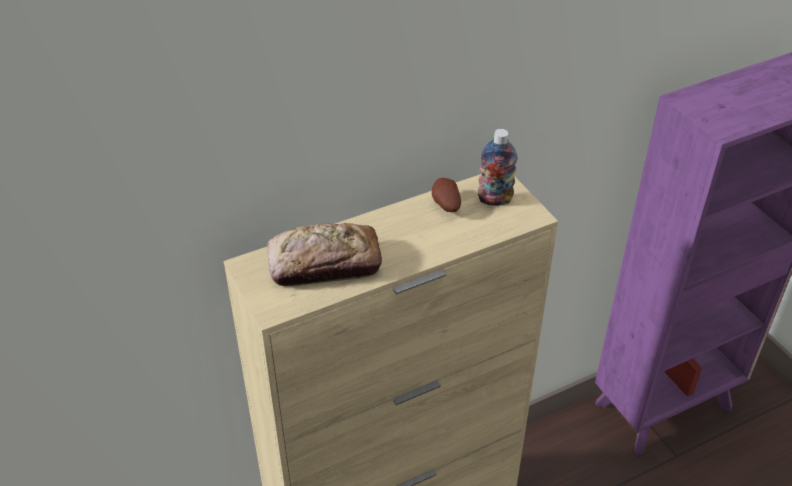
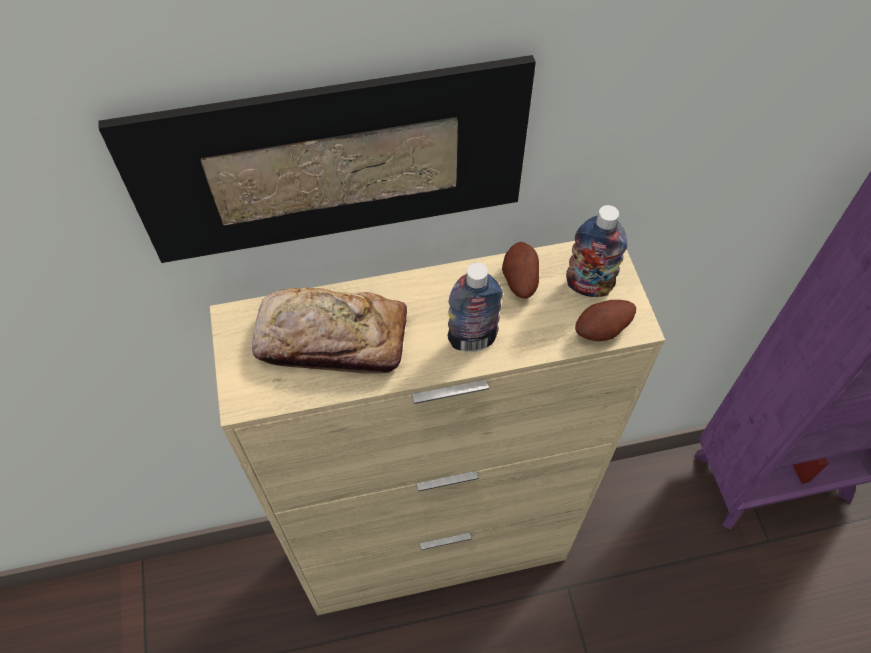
camera: 15 degrees right, 15 degrees up
(312, 127) = (333, 162): none -> picture
(425, 245) = (472, 339): none -> bottle
(514, 223) = (603, 331): none -> potato

